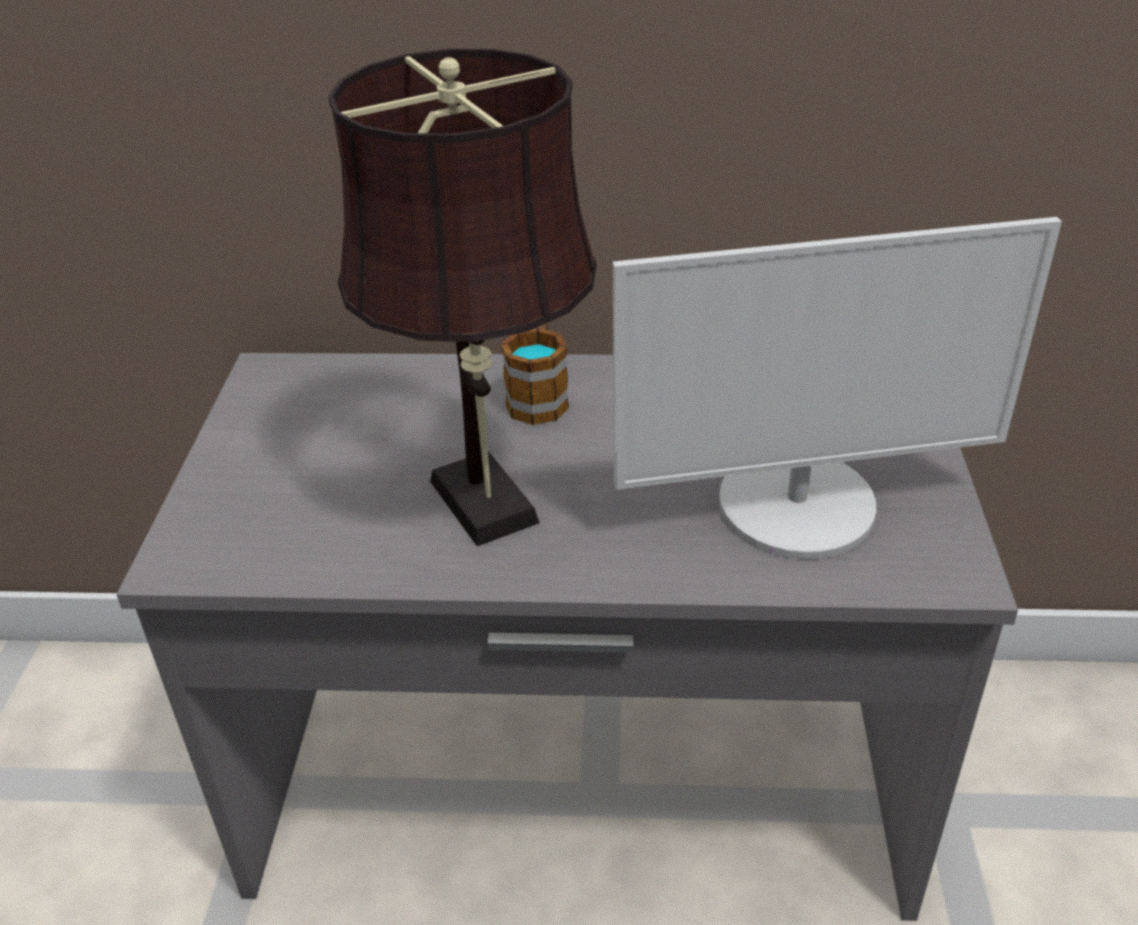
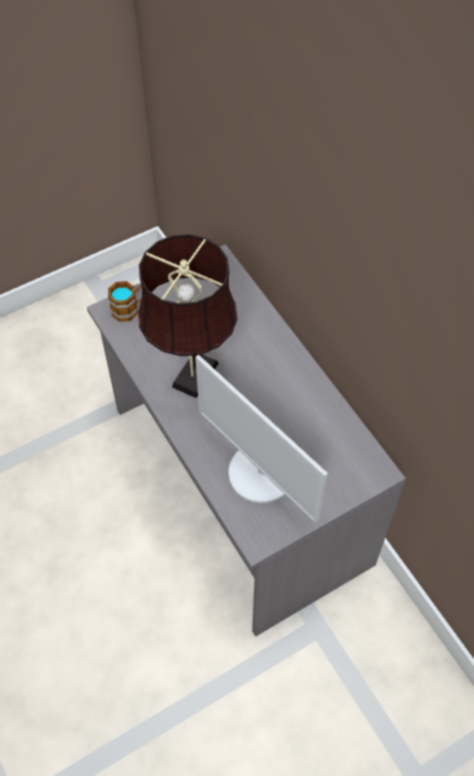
camera: 55 degrees right, 20 degrees up
(539, 397) = (268, 355): mug -> mug (130, 308)

